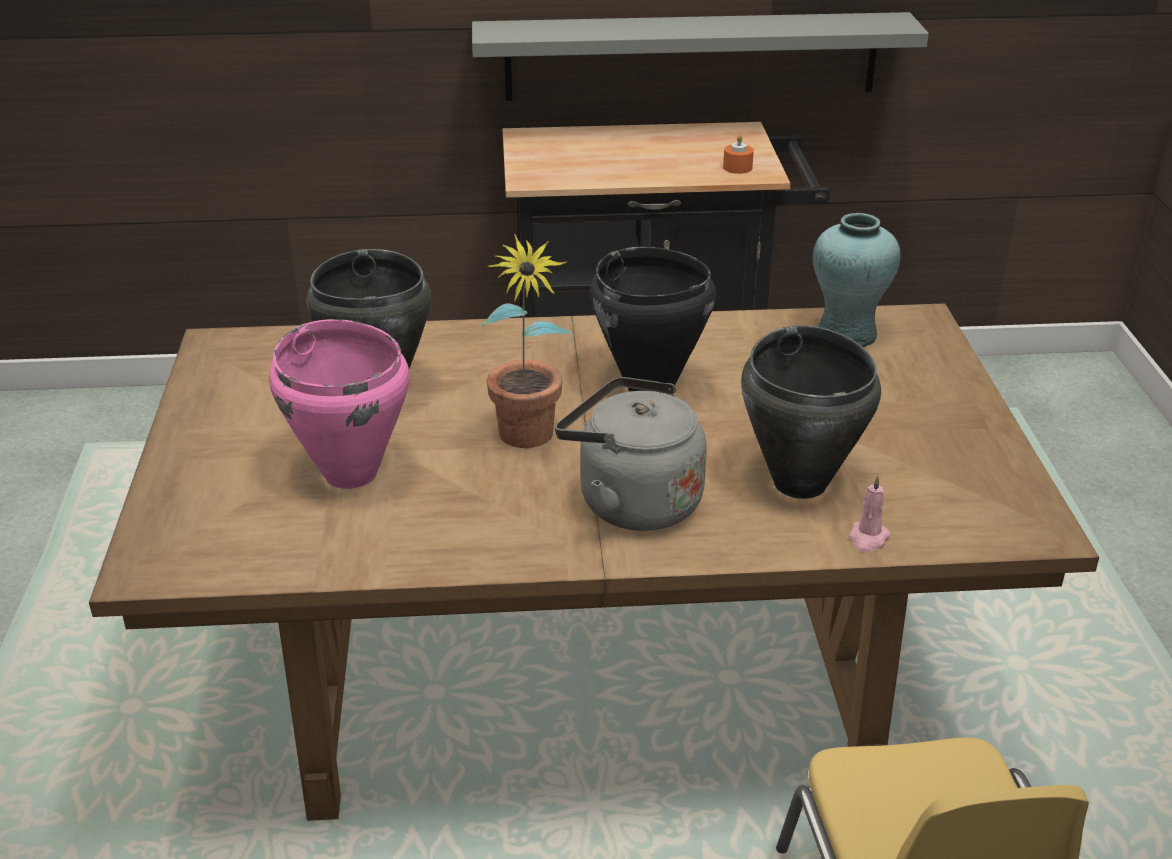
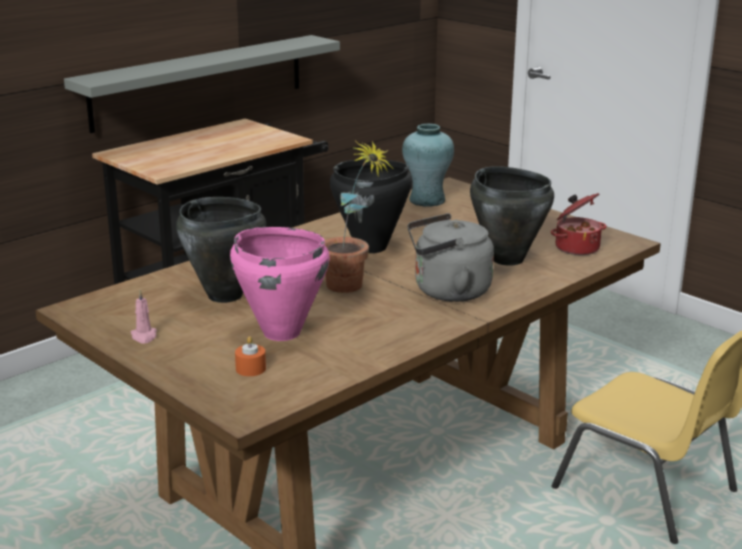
camera: 40 degrees left, 10 degrees down
(737, 167) = (272, 139): orange candle -> orange candle (250, 369)
(868, 539) = (569, 268): pink candle -> pink candle (144, 336)
(939, 506) = (576, 247): none -> cooking pot

